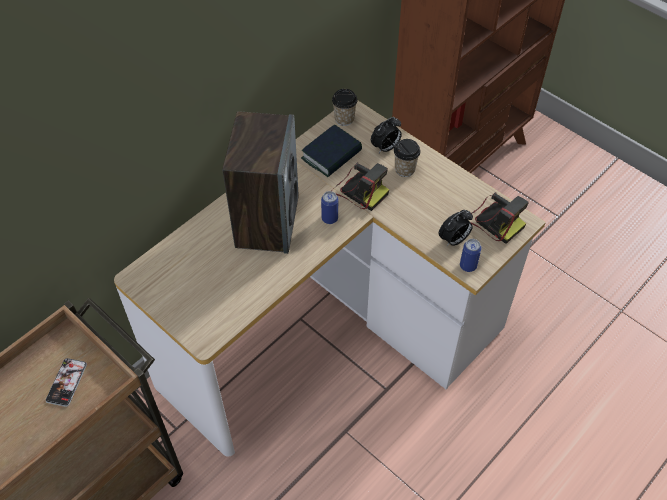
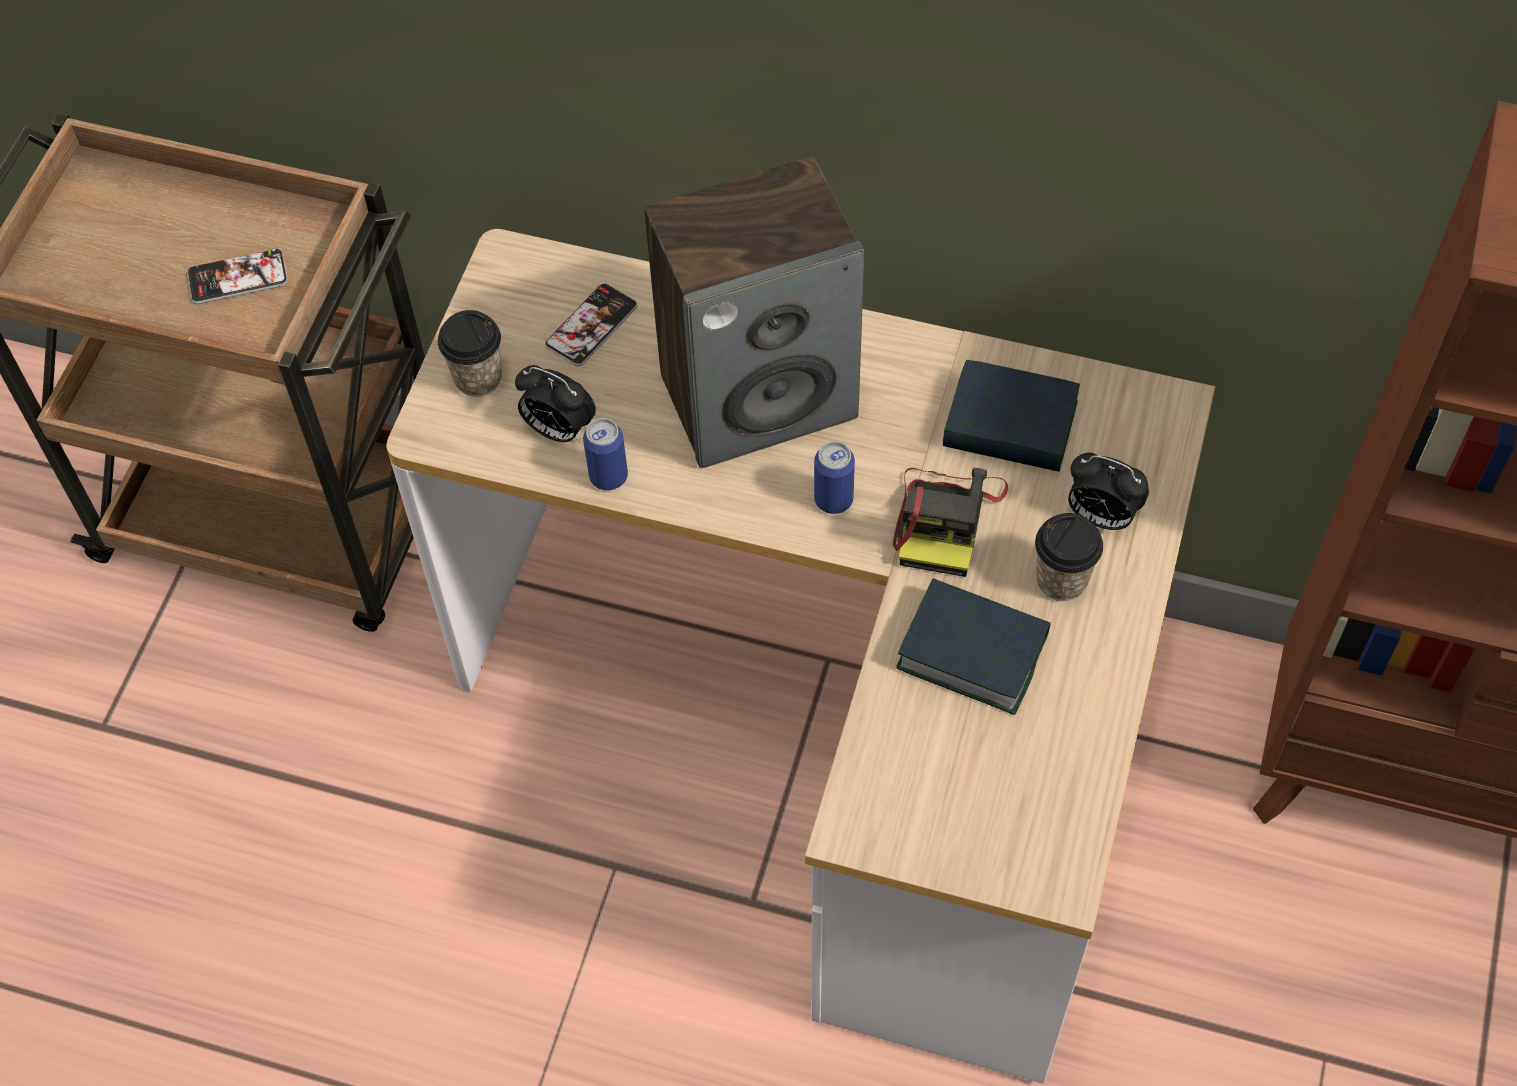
camera: 65 degrees right, 5 degrees up
(192, 262) = (591, 326): none -> phone
(344, 119) = (1132, 401): cup -> cup (478, 378)
(419, 206) = (972, 652): none -> book
(453, 240) = (916, 757): alarm clock -> alarm clock (558, 430)
(468, 266) = (862, 812): can -> can (608, 476)
(494, 220) = (1025, 819): camera -> none

